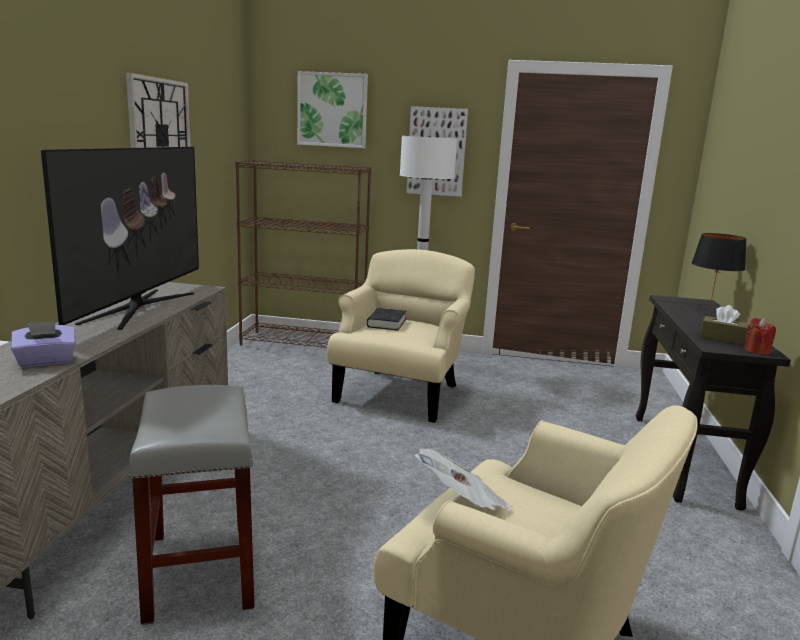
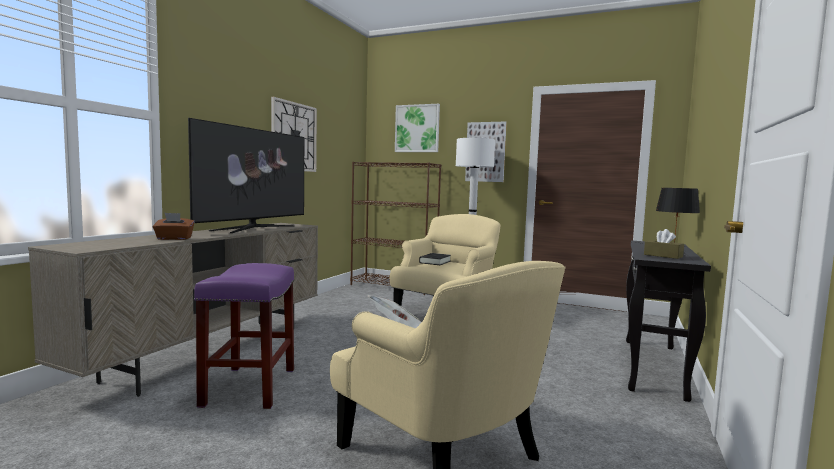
camera: 15 degrees right, 10 degrees down
(46, 361) = (174, 238): purple tissue box -> brown tissue box
(199, 569) = (249, 386): grey stool -> purple stool
(756, 351) = (685, 261): red candle -> none

